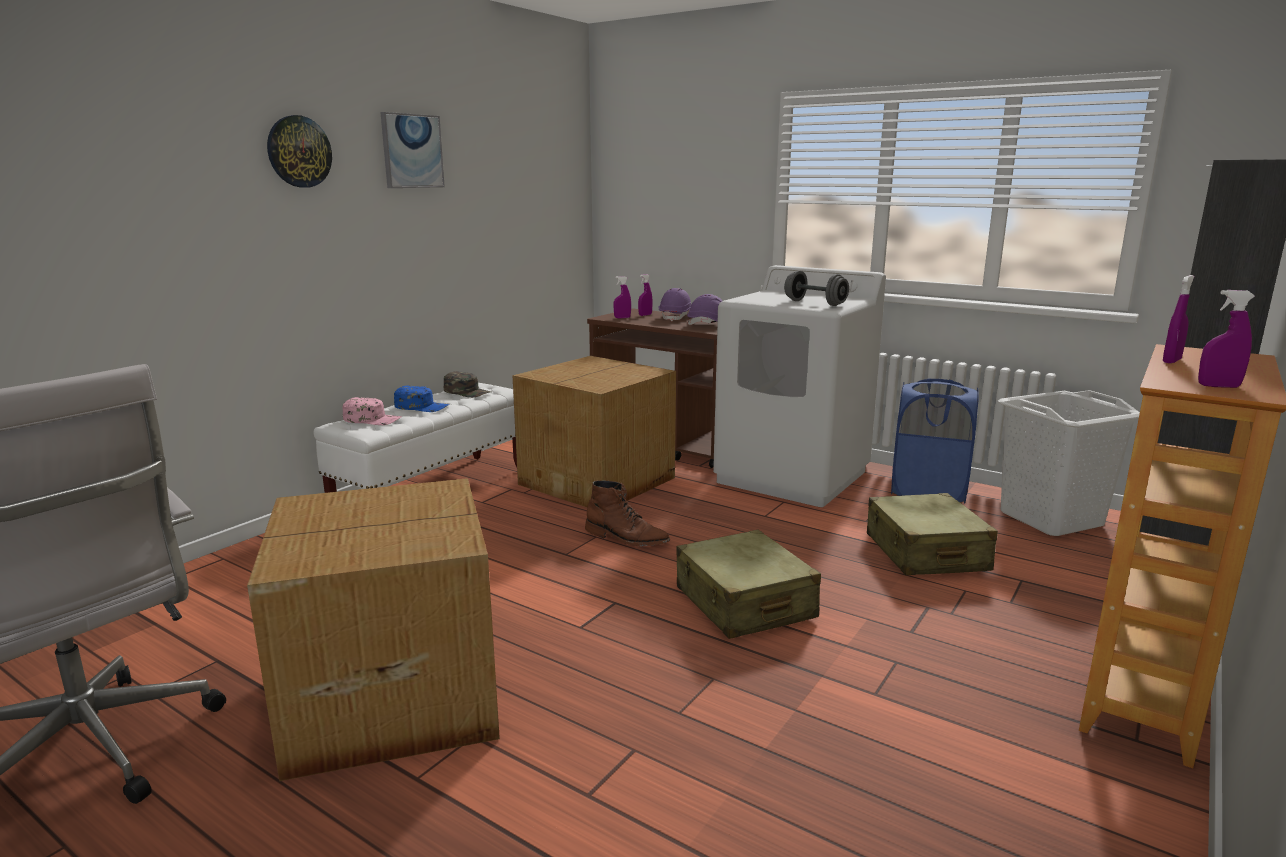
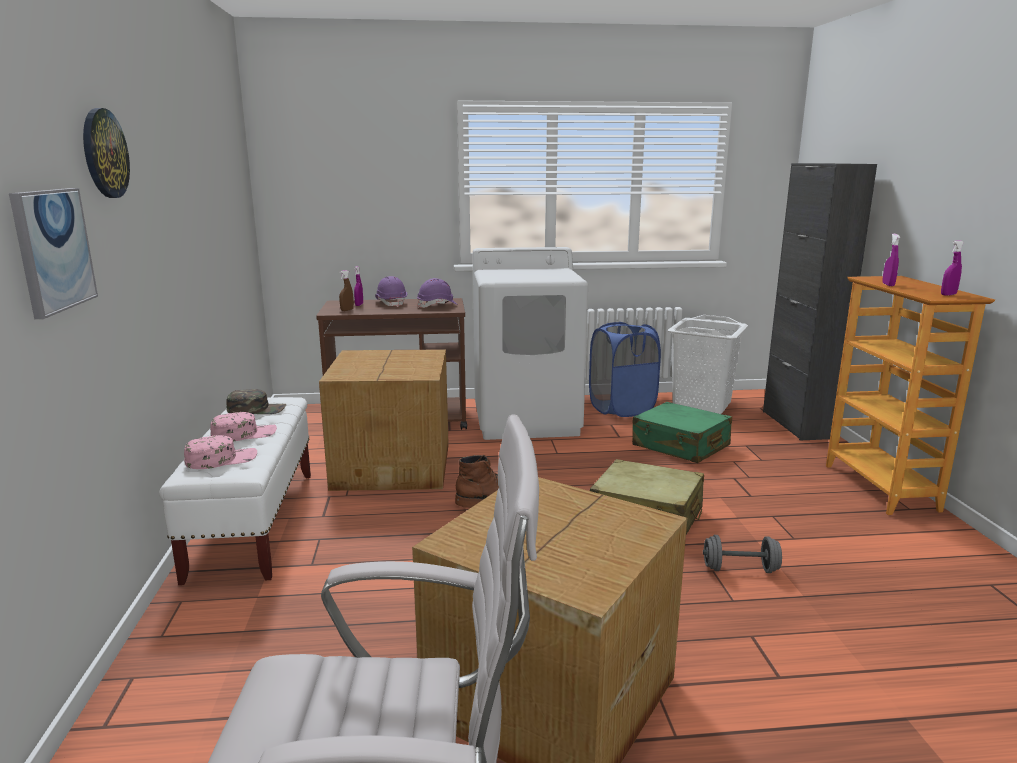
camera: 40 degrees left, 0 degrees up
(412, 151) = (167, 150): picture -> picture (53, 250)
(422, 406) = (244, 434): blue cap -> pink cap
(622, 318) = (347, 310): purple spray bottle -> brown spray bottle
(815, 303) = (551, 276): grey dumbbell -> grey dumbbell (740, 569)
(925, 553) = (680, 446): beige suitcase -> green suitcase

